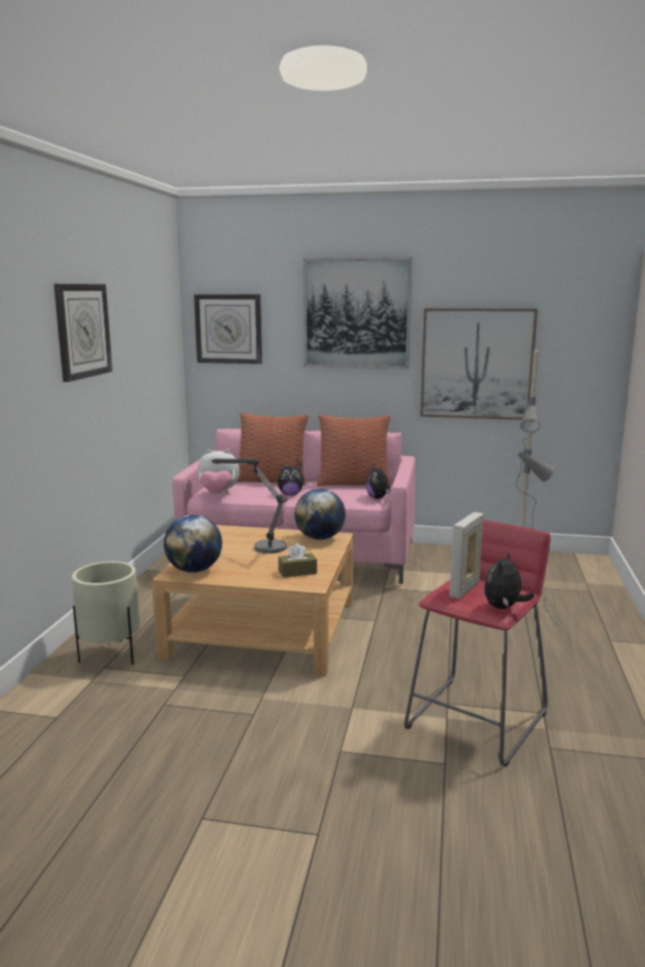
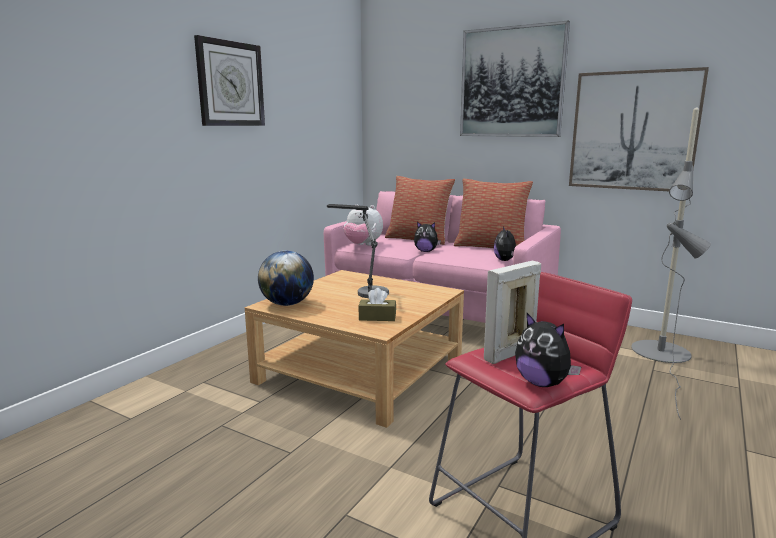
camera: 20 degrees right, 0 degrees up
(111, 655) = (217, 372): beige planter -> none
(228, 329) = (398, 102): wall clock -> none
(320, 538) = (427, 290): globe -> none
(504, 607) = (542, 383): plush toy -> plush toy turned 90 degrees counterclockwise

